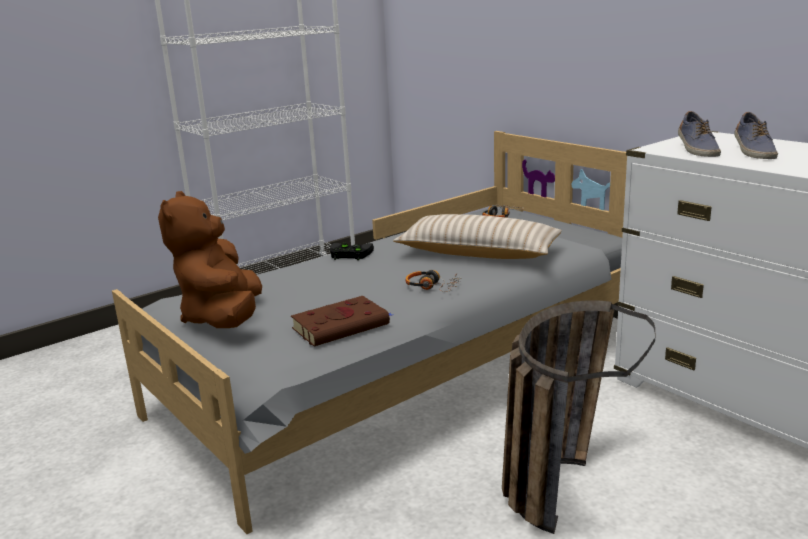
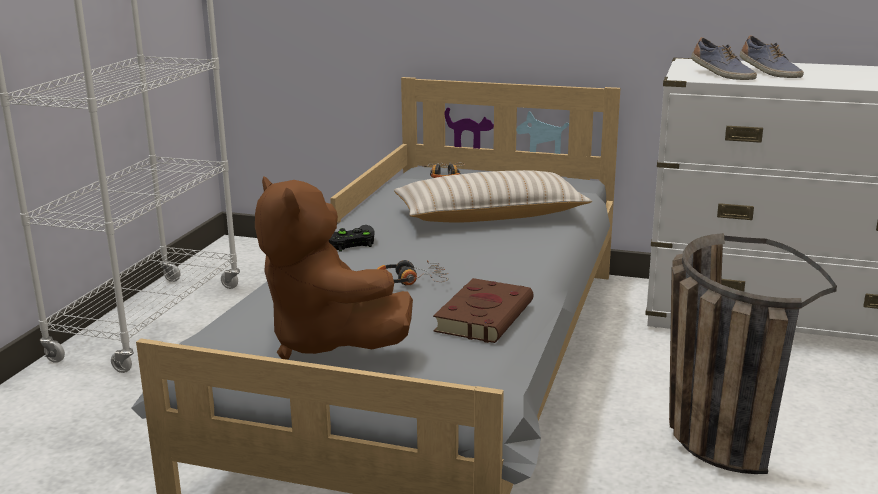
camera: 35 degrees left, 0 degrees up
(433, 287) = (506, 257): headphones -> headphones (411, 281)

